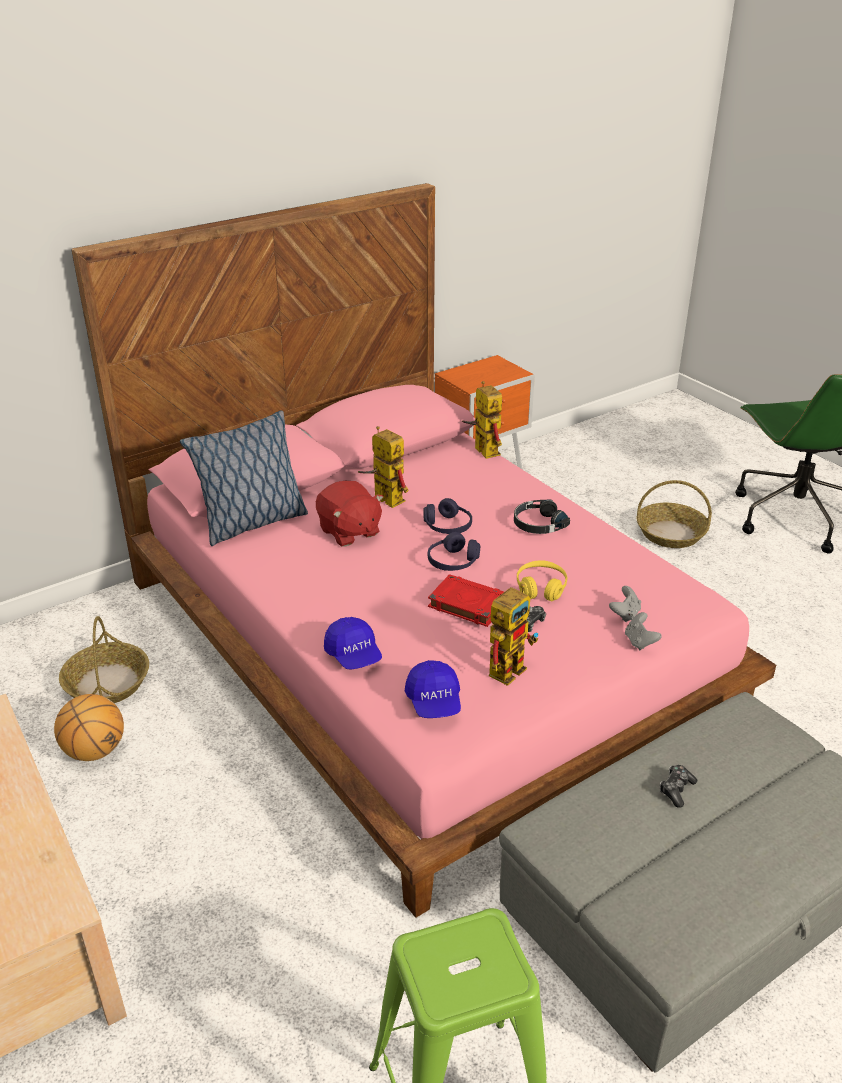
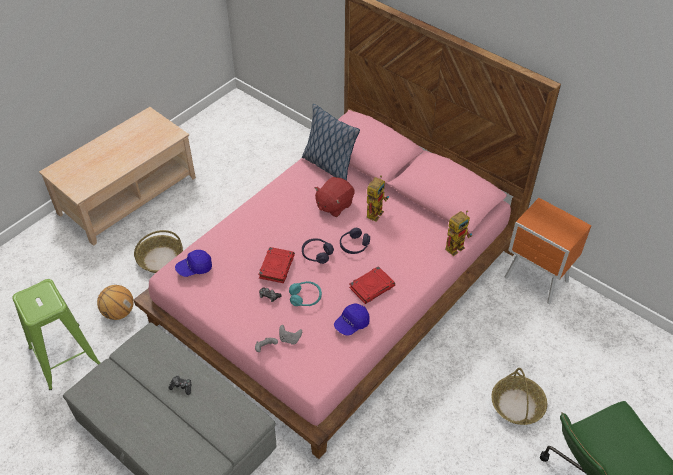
camera: 75 degrees right, 15 degrees up
(94, 751) = (223, 186): basketball -> basketball (118, 312)
(107, 683) = (268, 173): basket -> basket (160, 259)
(354, 655) = (226, 232): blue cap -> blue cap (351, 324)
(509, 666) = (231, 293): toy robot -> none
(538, 524) = (372, 287): black headphones -> red book
(541, 588) = (305, 297): yellow headphones -> turquoise headphones

